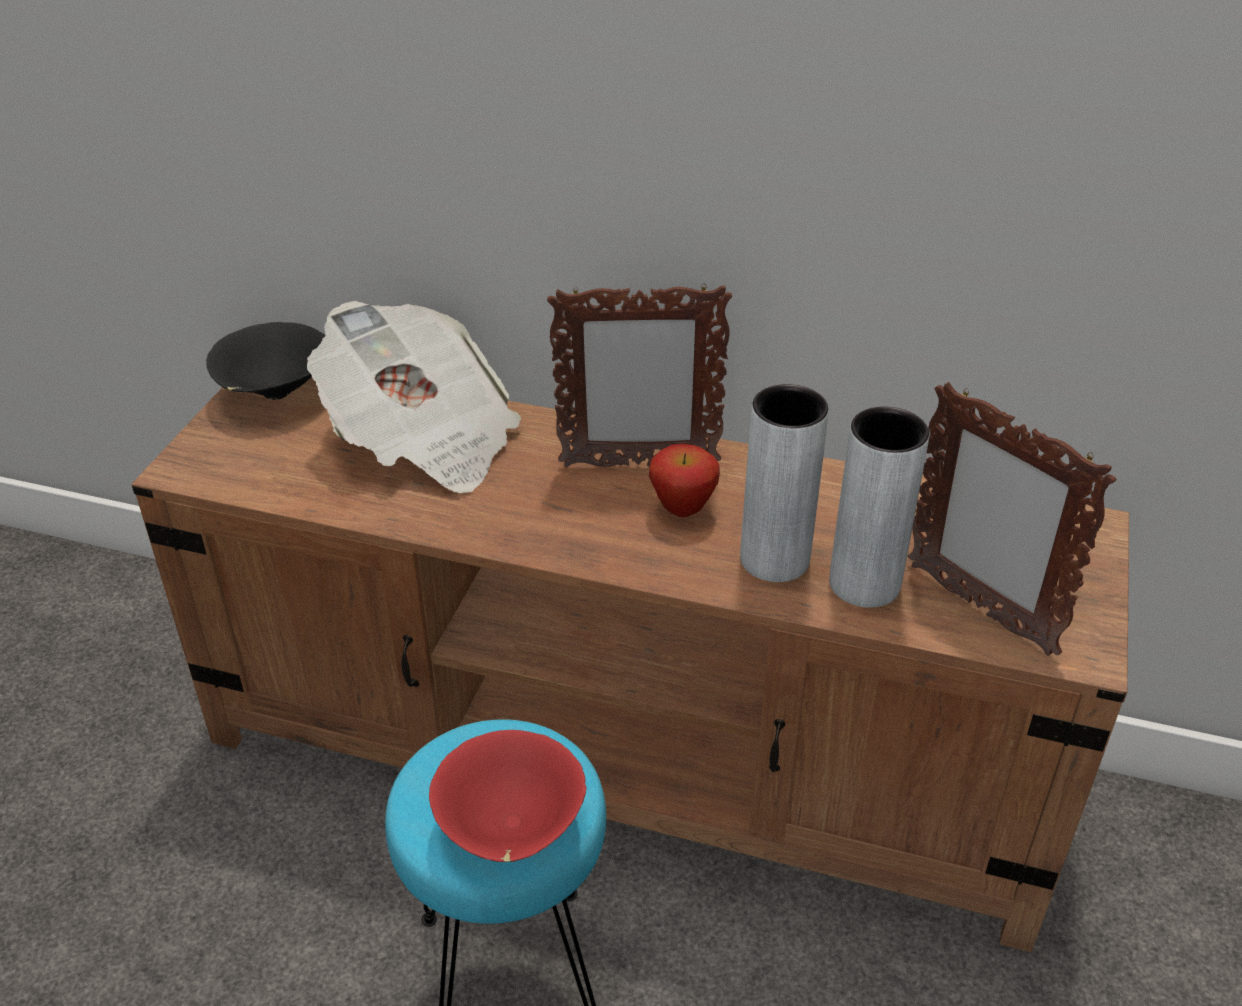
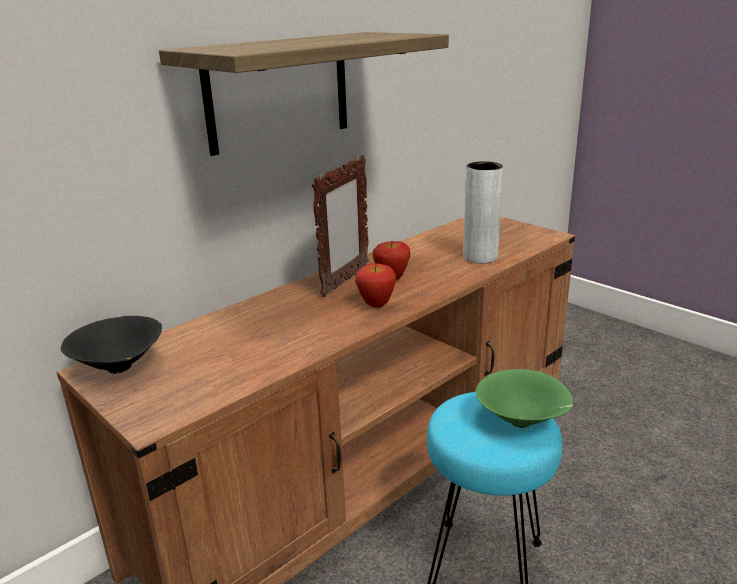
camera: 60 degrees left, 15 degrees down
(422, 438) = (245, 329): newspaper -> none
(510, 829) = (522, 422): red bowl -> green bowl
(573, 527) = (376, 305): none -> apple
(624, 122) = (279, 91): none -> shelf
(774, 559) = (447, 269): grey vase -> none
(979, 608) = (512, 243): picture frame -> none

